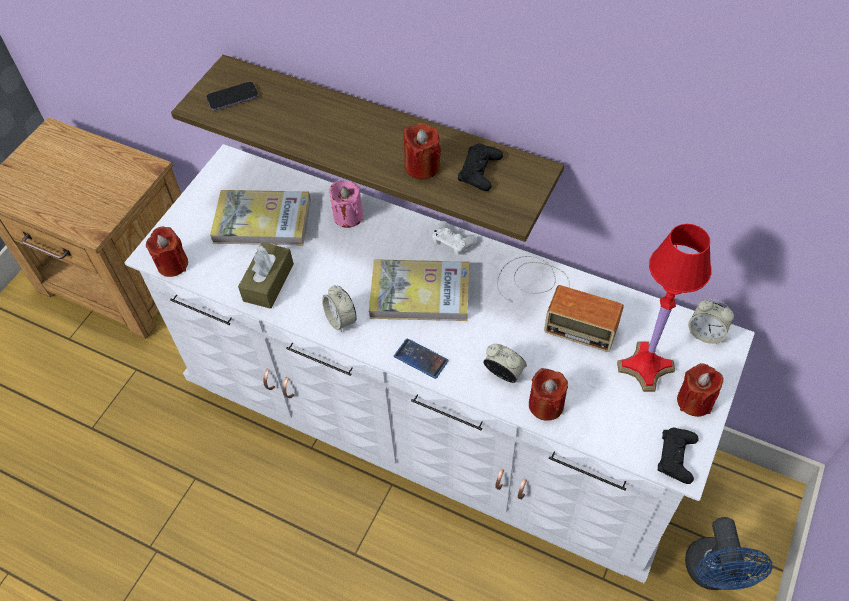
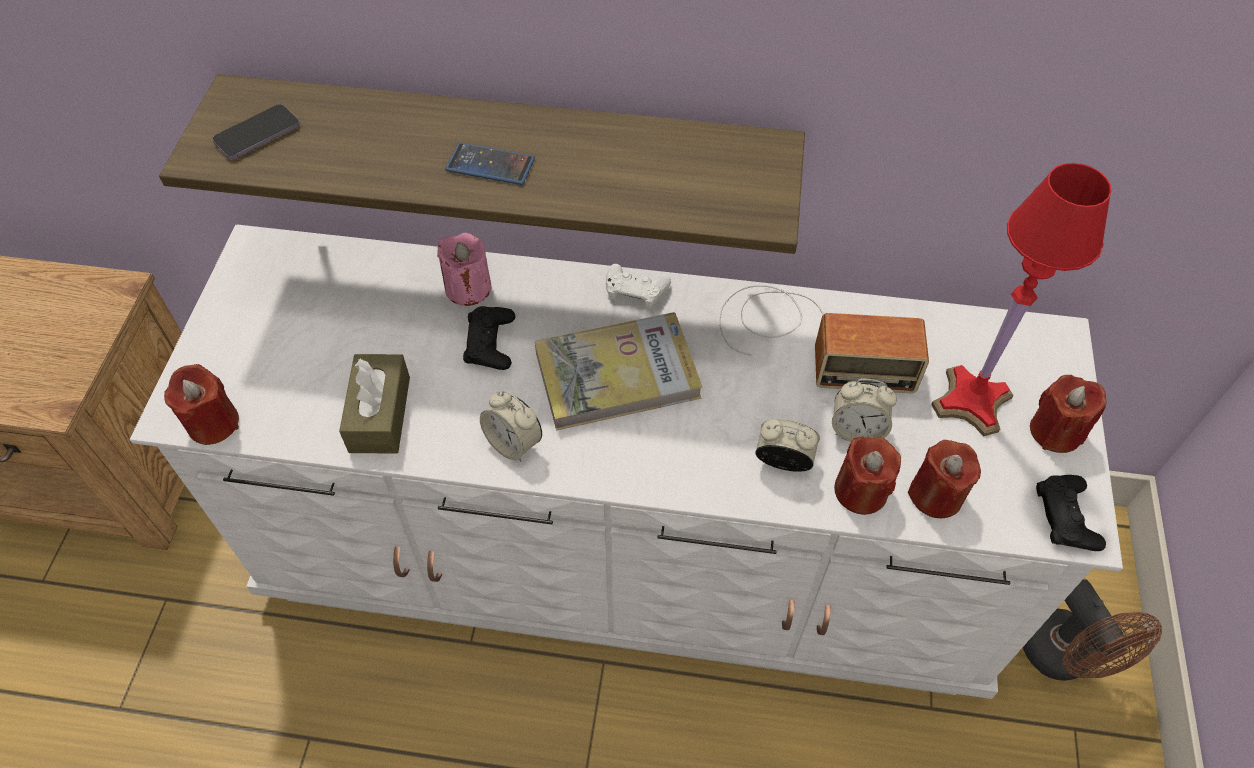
camera: 20 degrees left, 0 degrees up
(262, 221) = (338, 324): book -> none
(421, 359) = (655, 471): phone -> phone (490, 165)
(422, 166) = (599, 176): red candle -> red candle (936, 495)
(480, 171) = (689, 165): black game controller -> black game controller (490, 343)
(705, 333) = (1028, 335): alarm clock -> alarm clock (856, 429)
(713, 574) = (1064, 658): blue fan -> brown fan

